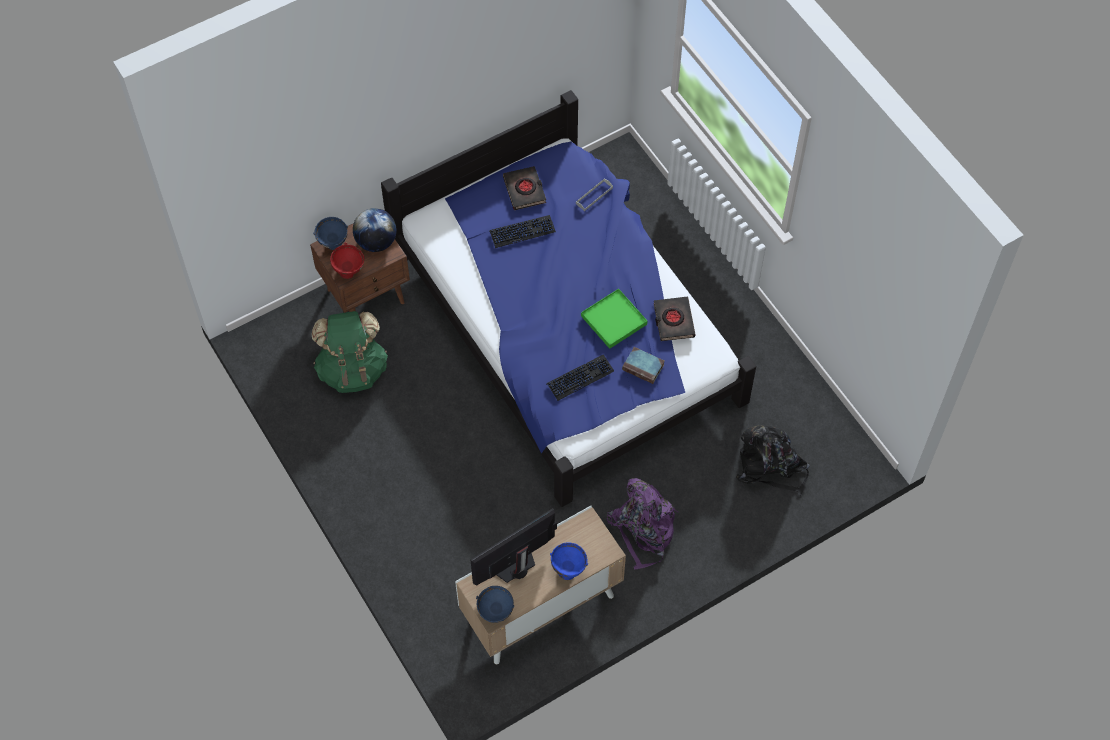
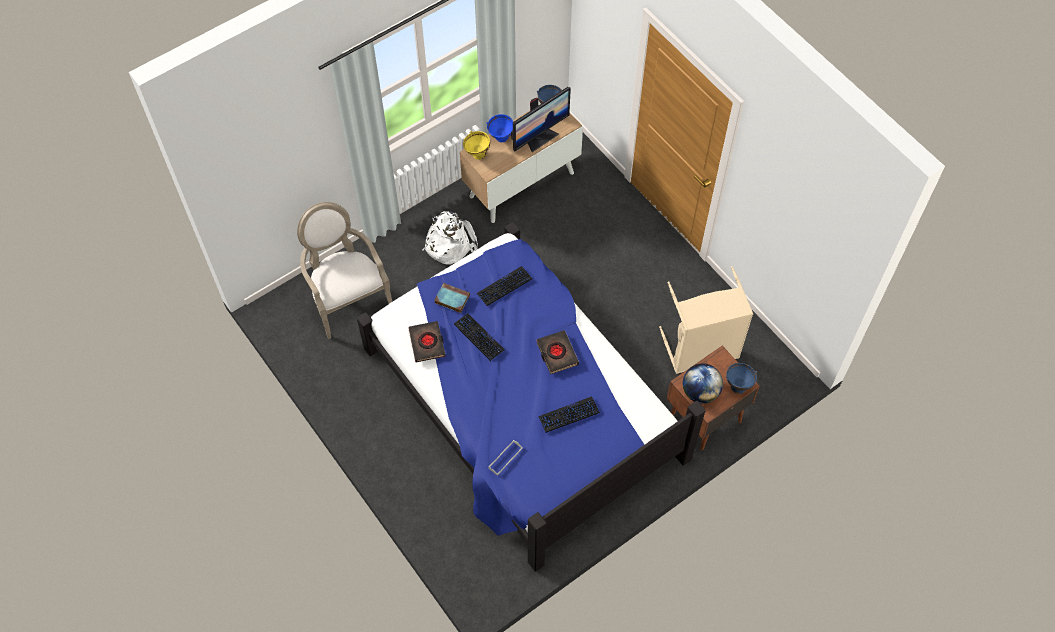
camera: 175 degrees right, 0 degrees up
(349, 272) = (717, 361): red bowl -> none
(352, 369) = (701, 350): green backpack -> beige laundry basket
(524, 190) = (572, 460): black book -> black book (557, 353)
(601, 547) = (477, 155): none -> yellow bowl
(614, 320) = (479, 337): green tray -> keyboard
(643, 530) = (449, 243): purple backpack -> white backpack
(770, 465) = (348, 298): black backpack -> armchair

